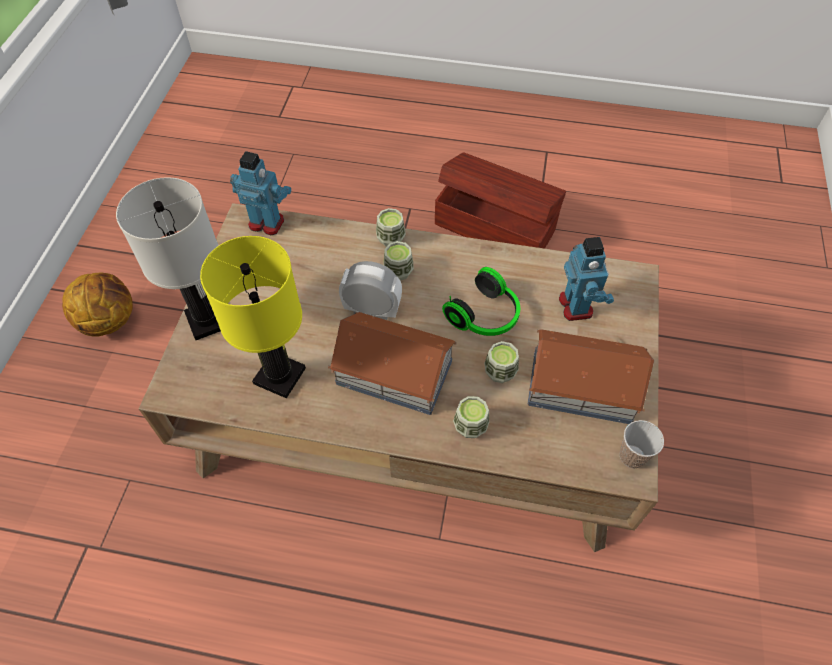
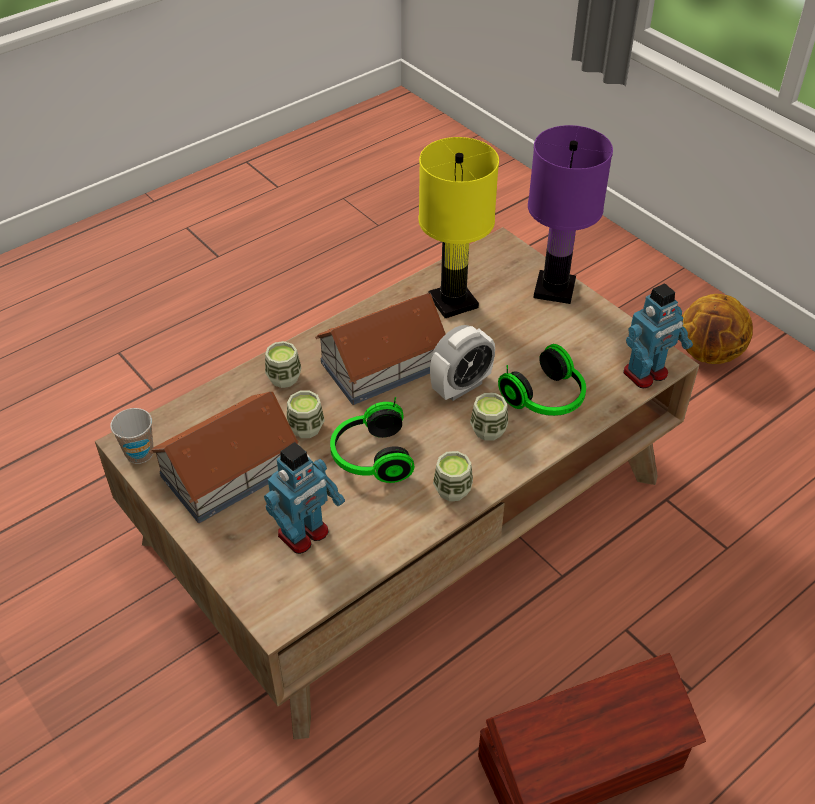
camera: 130 degrees right, 10 degrees down
(207, 321) = (554, 288): white table lamp -> purple table lamp
(340, 258) = (547, 399): none -> headphones
(391, 238) = (537, 450): cup -> cup (452, 489)
(576, 306) = (304, 534): toy robot -> toy robot turned 75 degrees counterclockwise

